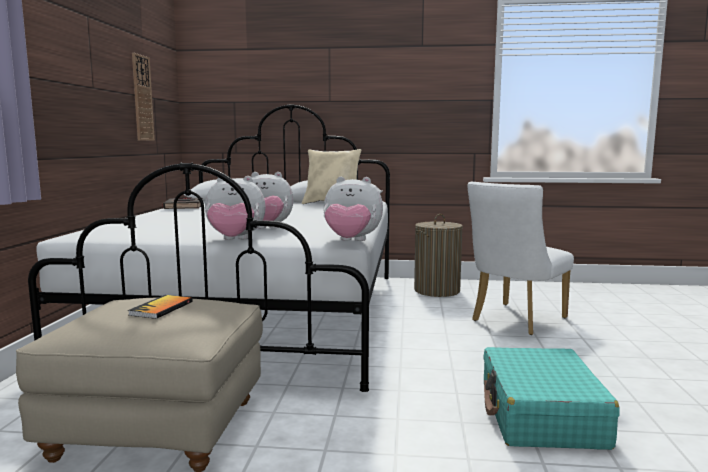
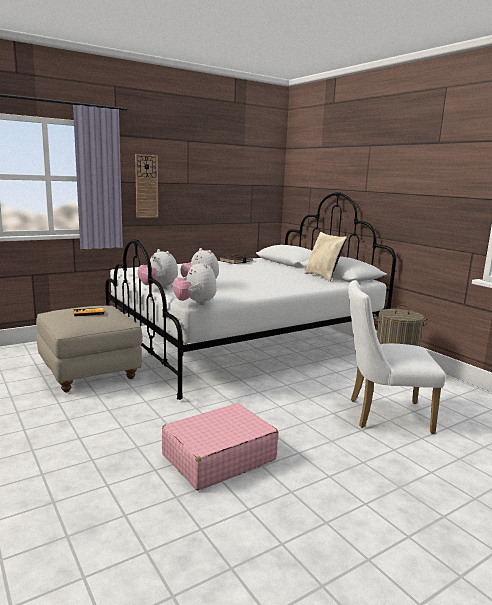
camera: 50 degrees right, 5 degrees up
(142, 98) = (236, 186): wall clock -> wall clock (146, 186)
(541, 415) = (218, 457): turquoise suitcase -> pink suitcase

